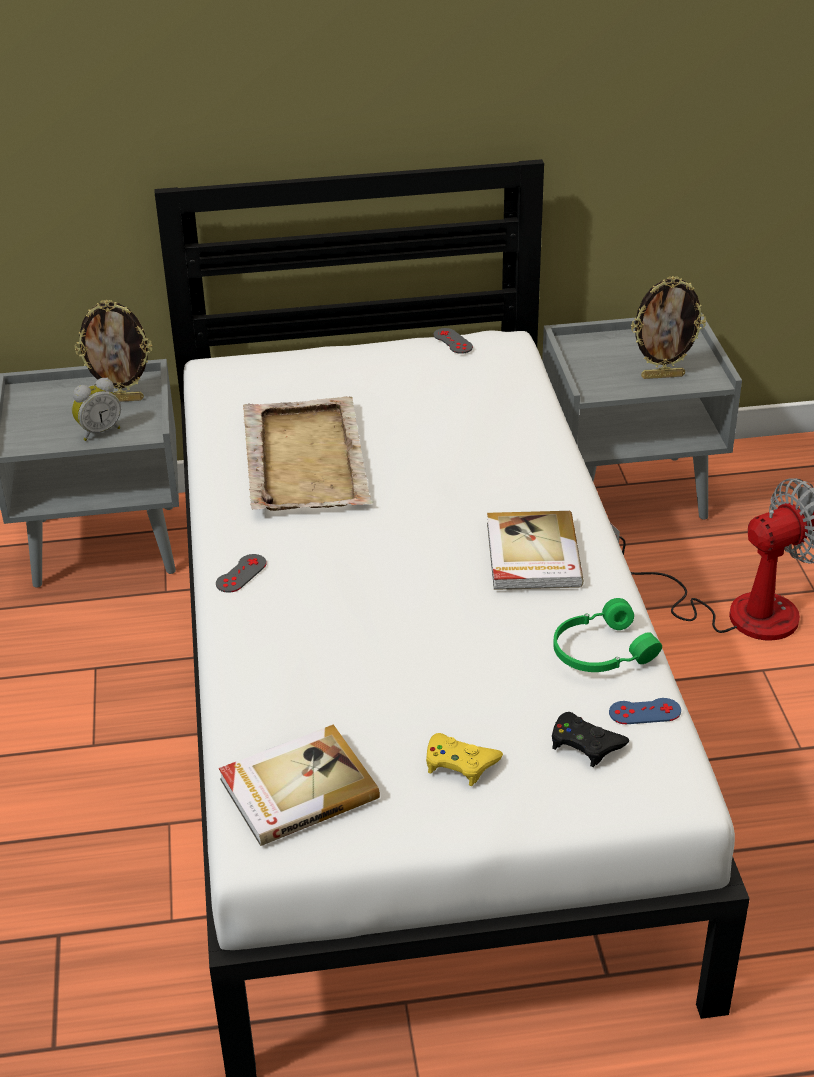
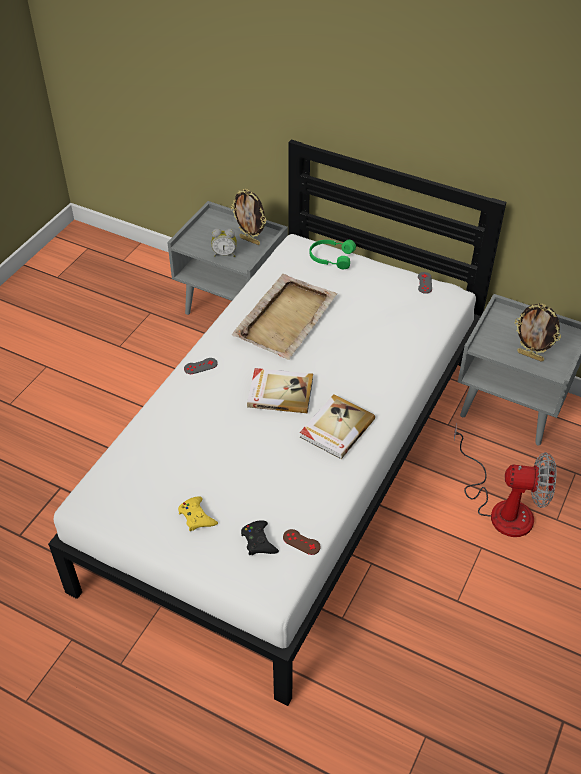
camera: 35 degrees right, 10 degrees up
(297, 788) = (121, 487): book -> book (280, 392)
(600, 651) = (314, 498): green headphones -> green headphones (331, 257)
(644, 712) = (301, 542): blue game controller -> brown game controller

